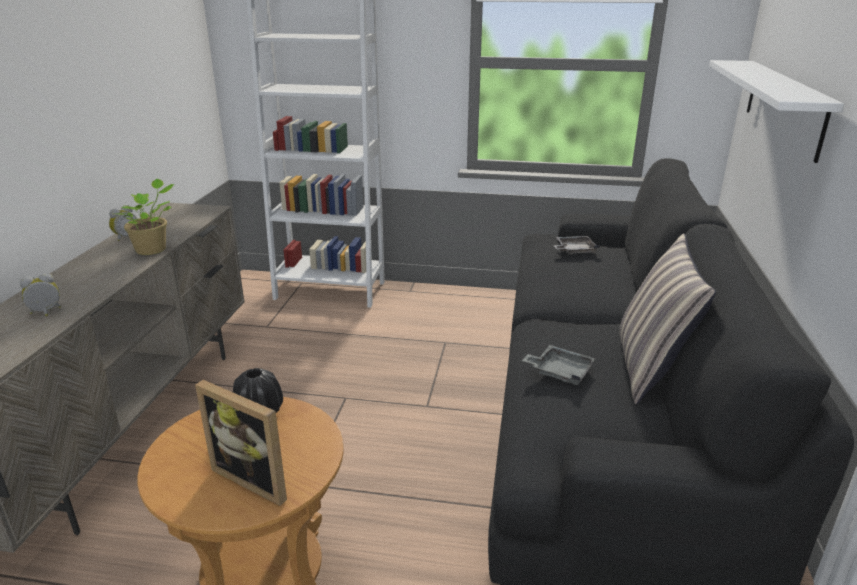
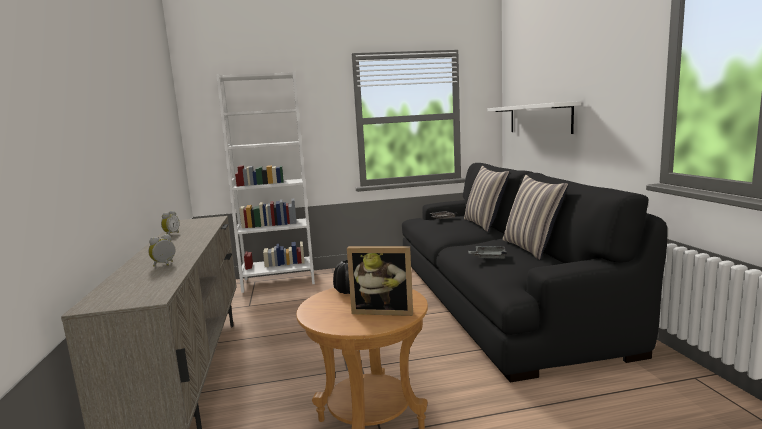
camera: 20 degrees left, 15 degrees down
(153, 249) = (201, 235): potted plant -> none
(630, 282) = (485, 224): none -> pillow

